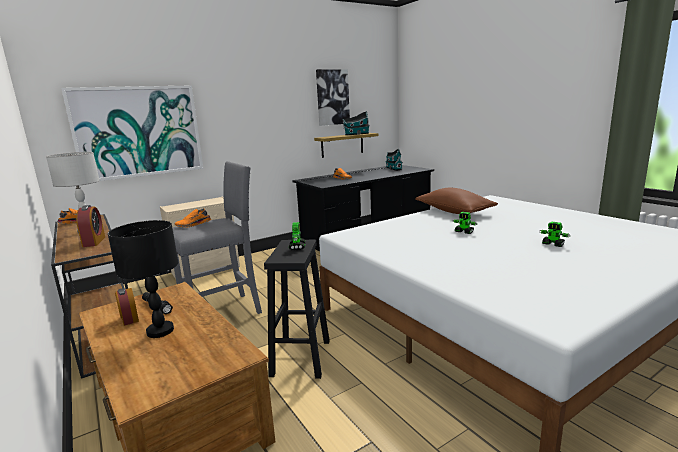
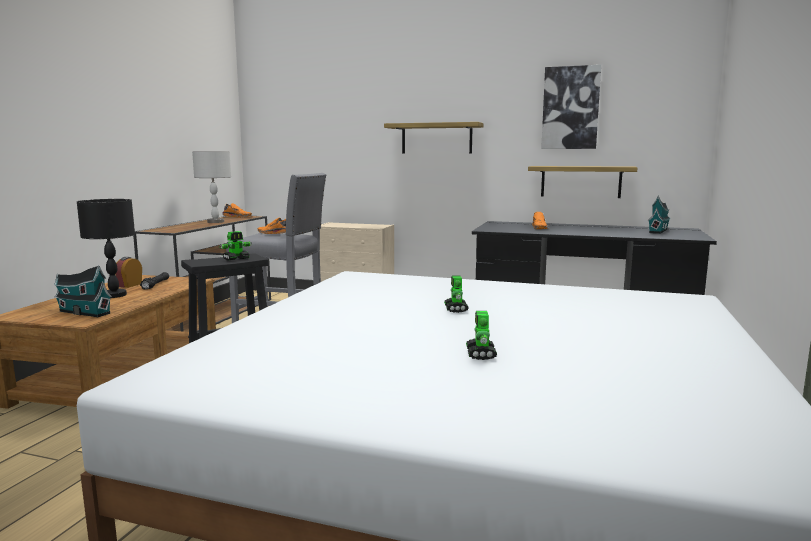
camera: 50 degrees right, 5 degrees down
(94, 242) = (190, 227): alarm clock -> none
(138, 132) = (321, 141): picture -> none
(248, 122) = (436, 138): none -> shelf
(356, 134) = (599, 166): toy house -> toy house (83, 312)
(454, 211) = (552, 293): brown pillow -> none

